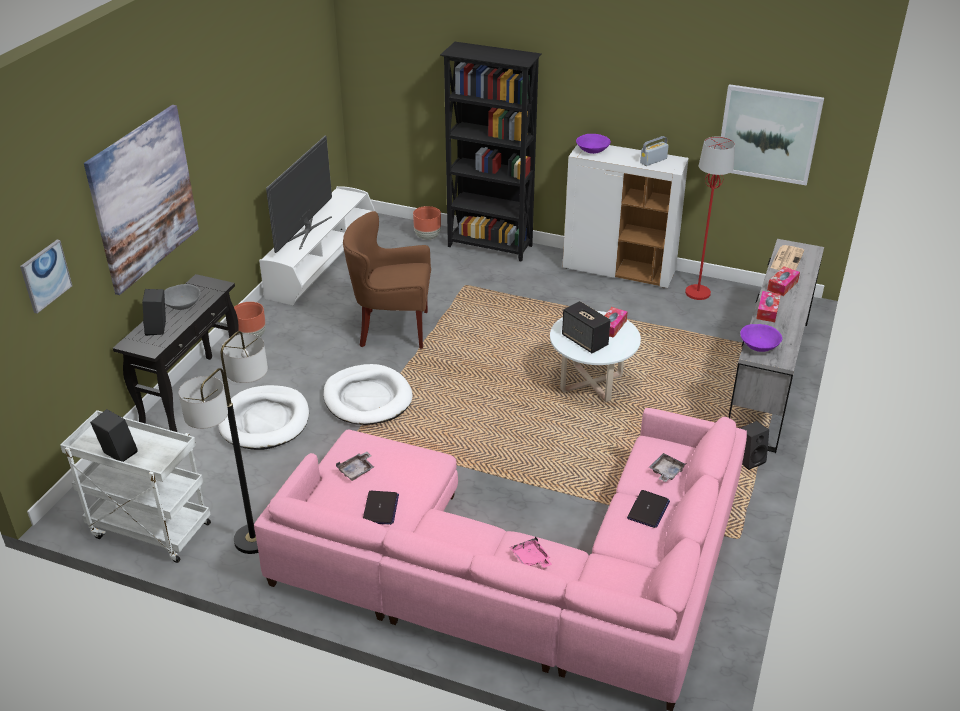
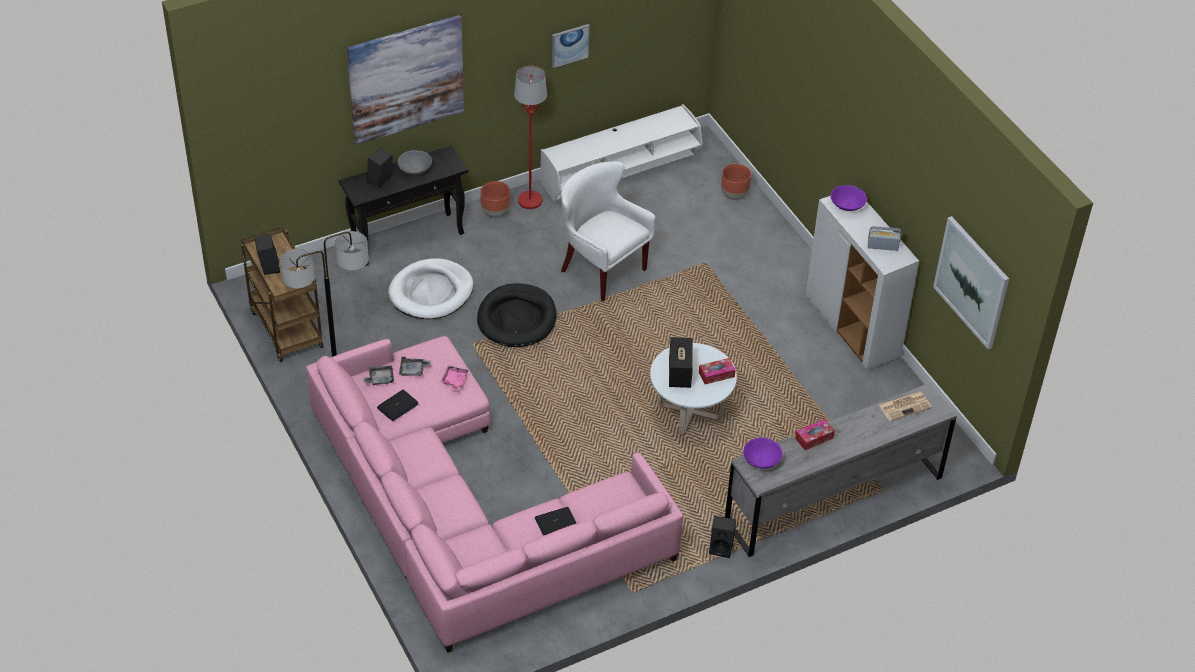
camera: 40 degrees right, 10 degrees up
(45, 276) = (286, 117): picture -> picture (570, 45)
(149, 530) = (285, 328): white cart -> brown cart
(306, 230) = (607, 139): television -> none
(367, 398) = (517, 319): white dog bed -> black dog bed
(392, 329) = (601, 269): brown armchair -> white armchair
(490, 247) = (774, 237): black bookcase -> none
(530, 559) = (444, 500): pink tray -> pink tray (454, 381)
(666, 472) = (603, 507): grey tray -> grey tray (380, 378)
(698, 293) = (889, 391): red floor lamp -> red floor lamp (530, 200)
(782, 285) = (861, 425): tissue box -> none

